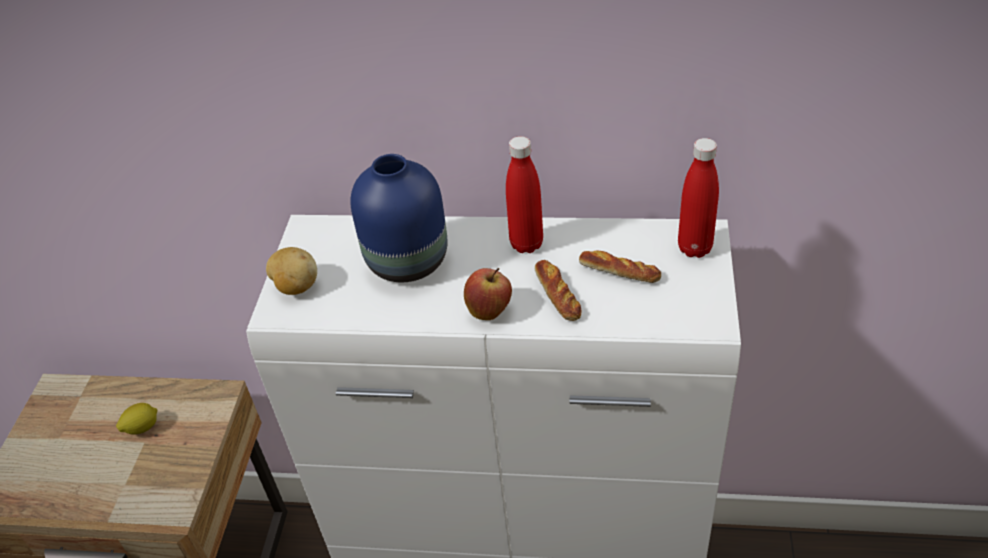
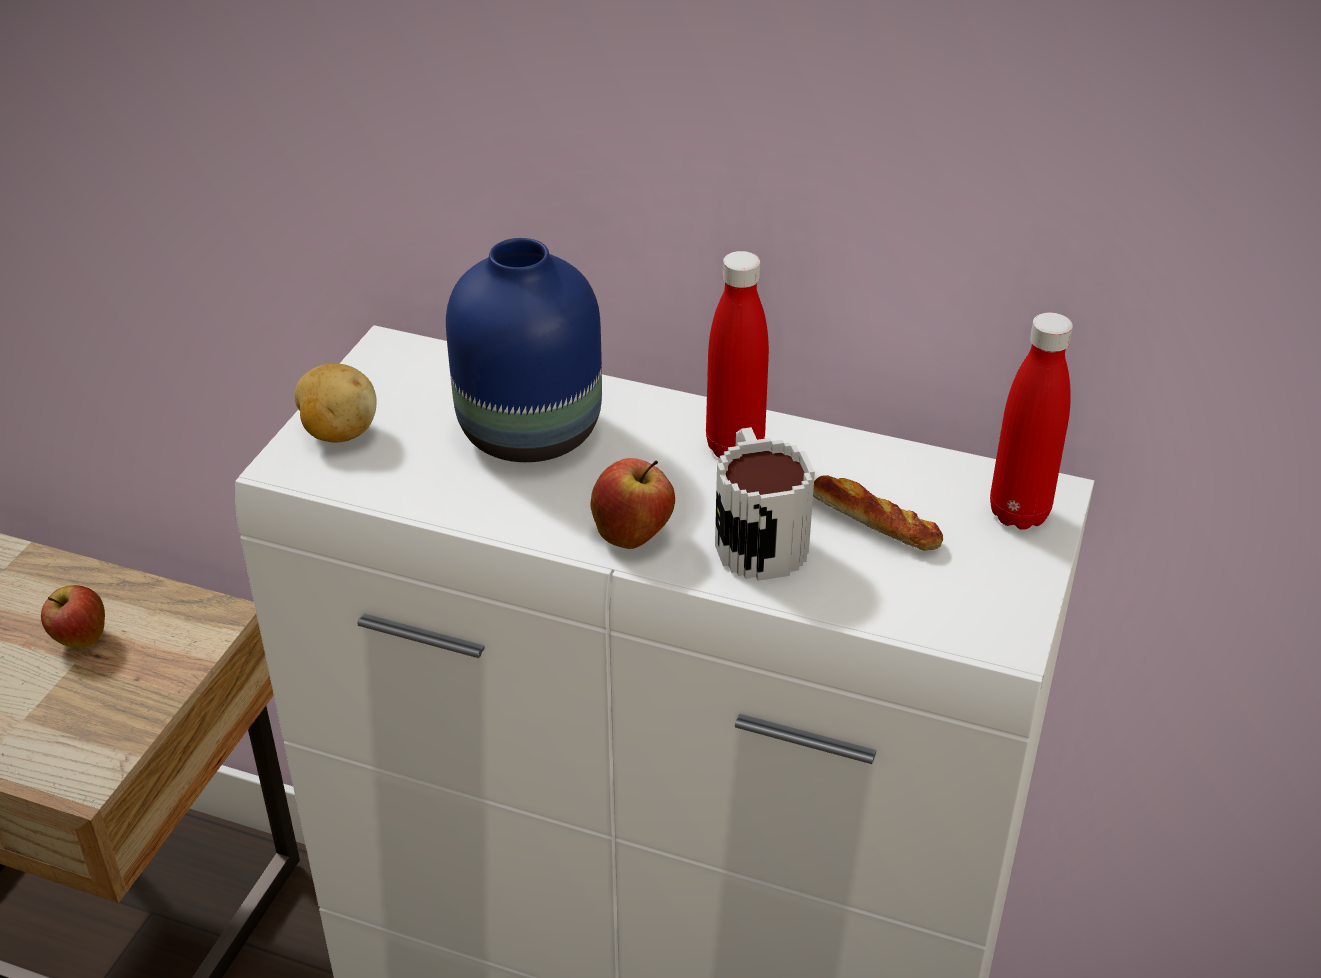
camera: 10 degrees right, 5 degrees down
(142, 428) = (80, 639): lemon -> apple
(557, 294) = (755, 535): bread -> mug

